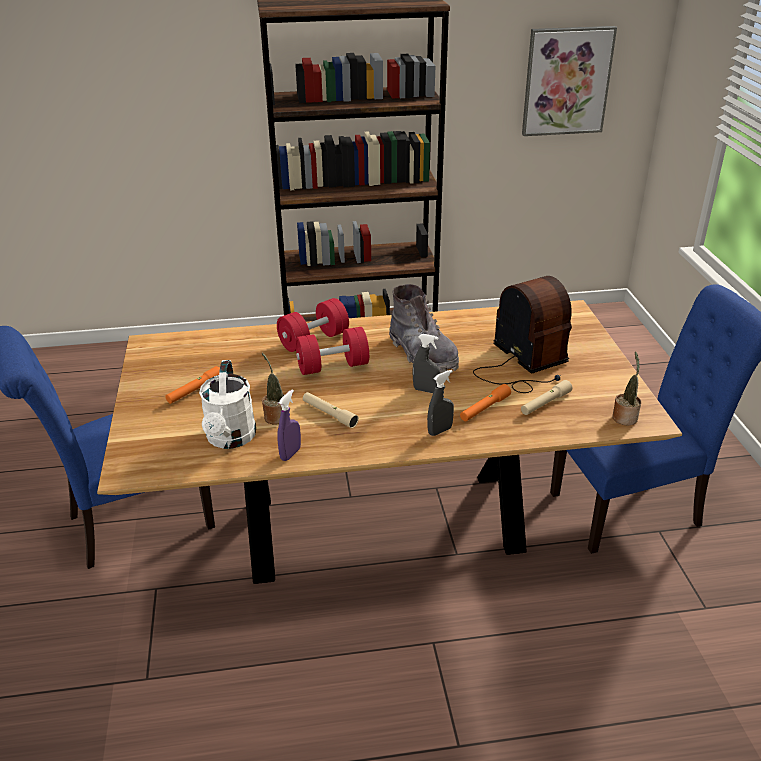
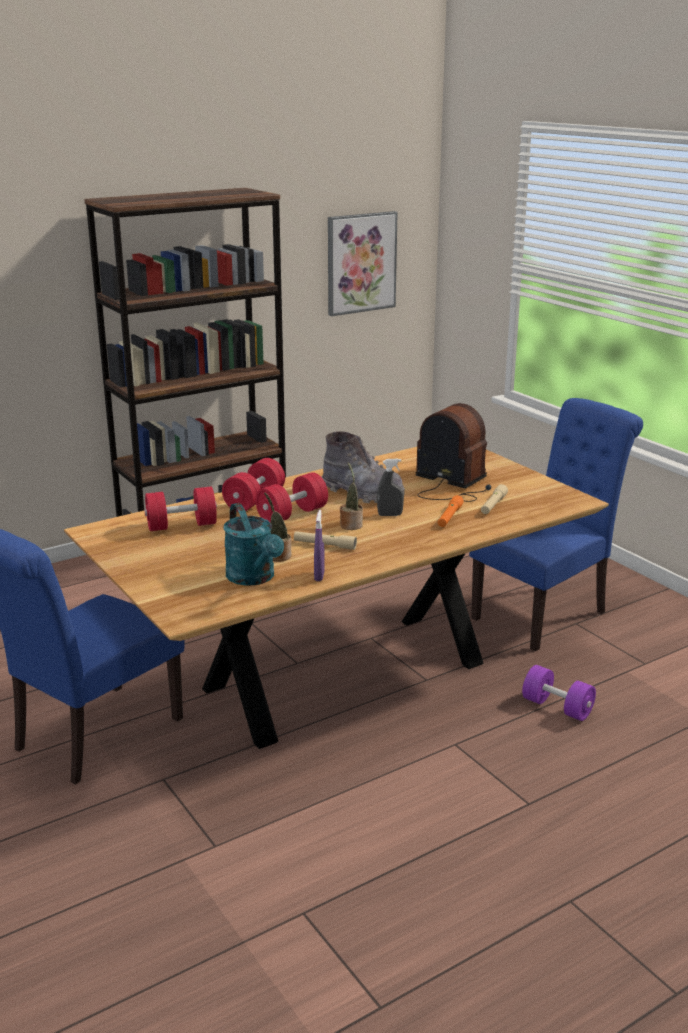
camera: 25 degrees left, 10 degrees down
(194, 390) = (181, 554): orange flashlight -> none
(225, 356) = (182, 526): none -> red dumbbell
(230, 439) = (254, 578): white watering can -> turquoise watering can
(440, 431) = (428, 537): grey spray bottle -> none
(568, 633) = (557, 707): none -> purple dumbbell
(625, 417) = (560, 501): potted plant -> potted plant (351, 525)

